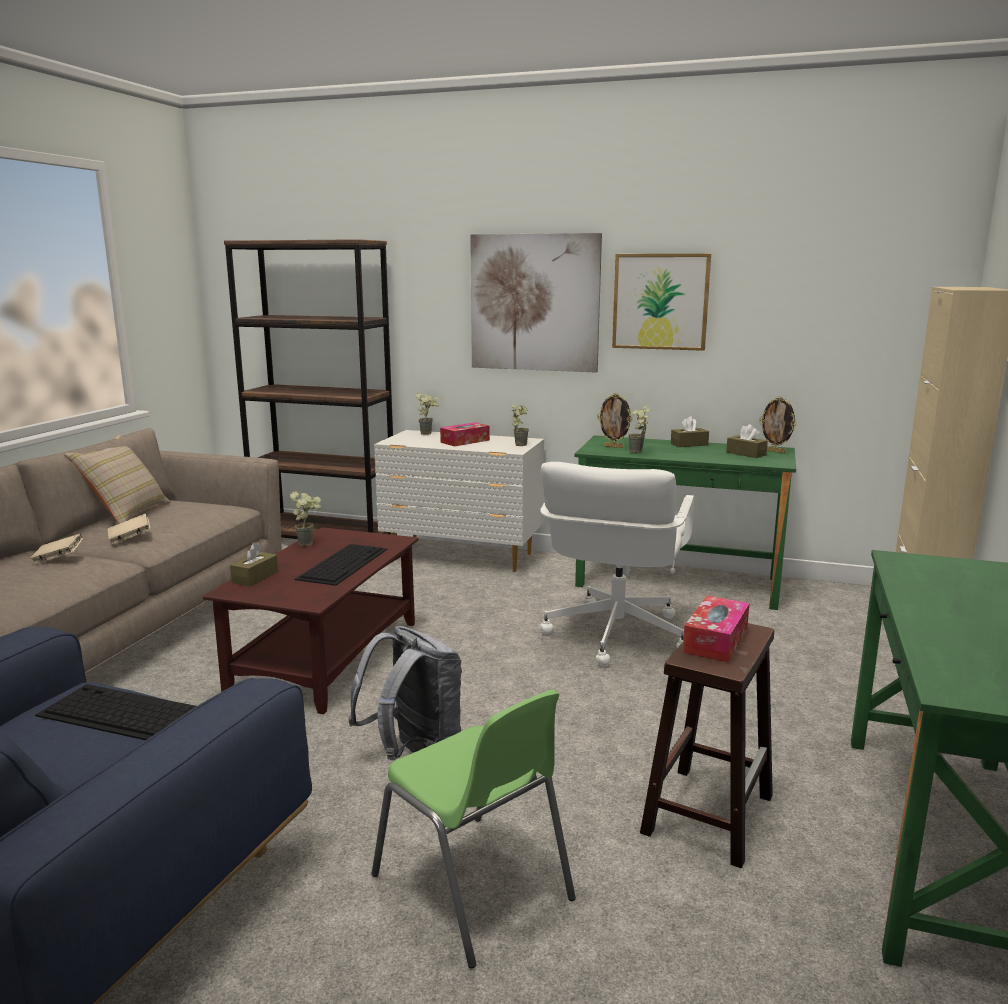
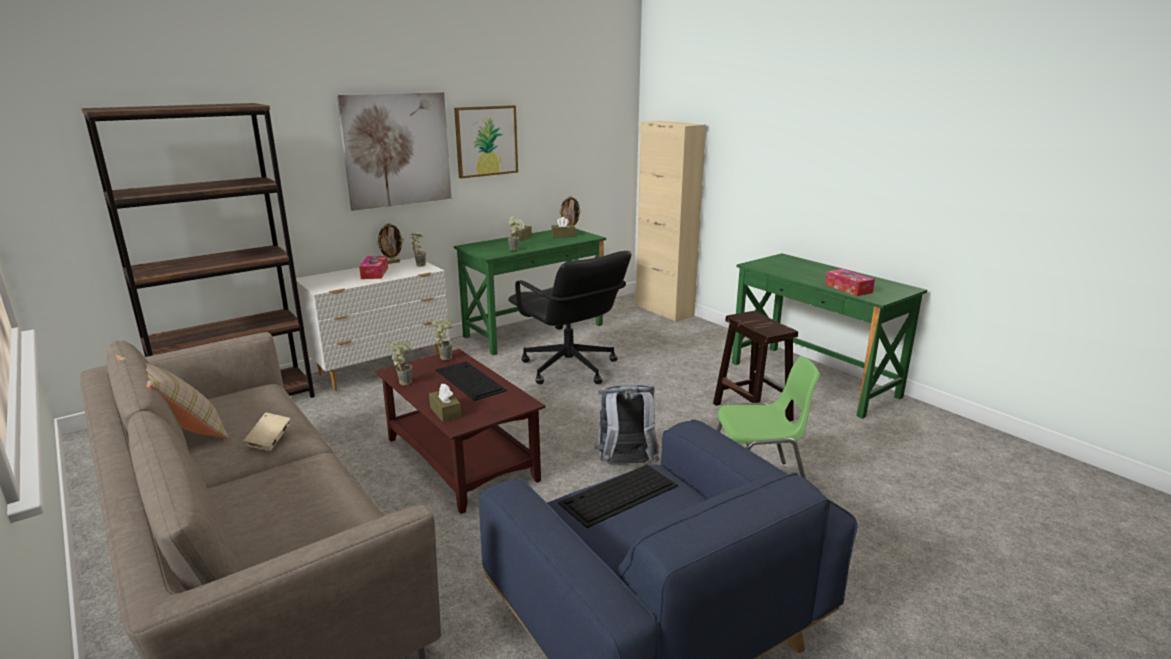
camera: 55 degrees left, 5 degrees up
(59, 559) = (267, 480): beige book -> none
(428, 433) = (324, 275): potted plant -> potted plant (446, 357)
(613, 447) = (491, 249): picture frame -> picture frame (392, 262)
(614, 635) = (569, 368): white office chair -> black office chair
(715, 640) = (755, 322): tissue box -> tissue box (848, 289)

